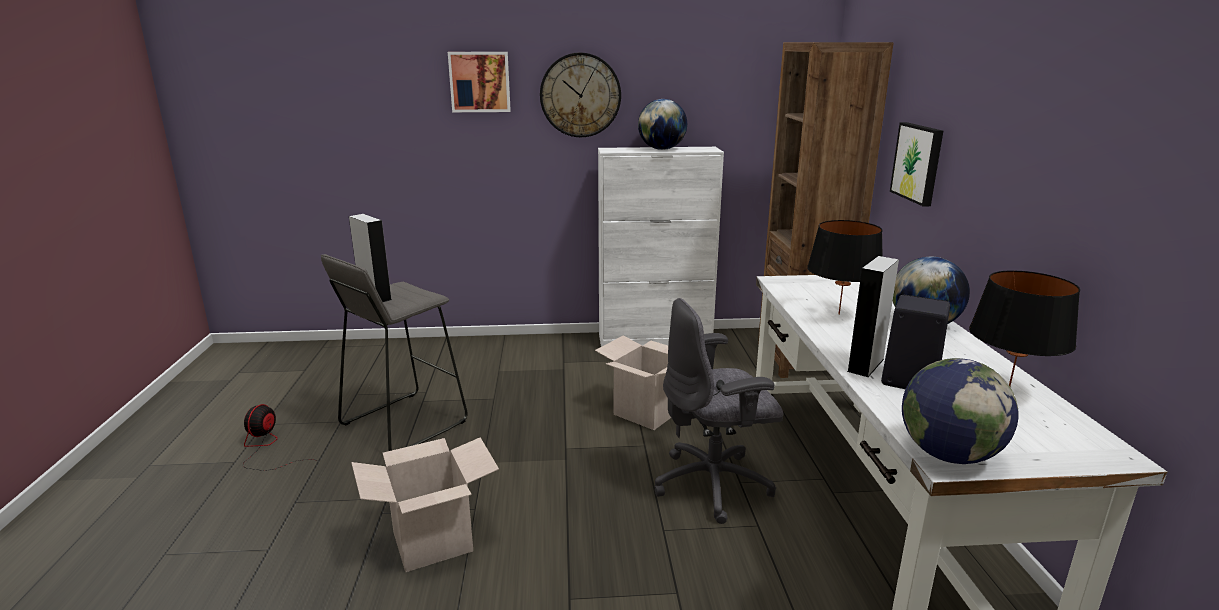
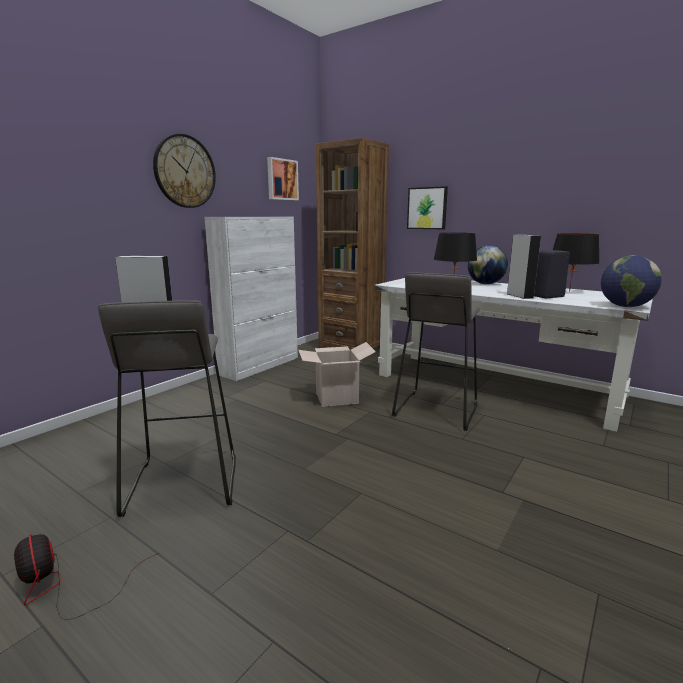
camera: 50 degrees left, 5 degrees down
(432, 542) = (382, 526): cardboard box -> none
(480, 82) = (97, 149): picture -> picture (281, 179)
(661, 149) = (253, 216): globe -> none
(714, 484) = (435, 410): grey office chair -> grey stool

